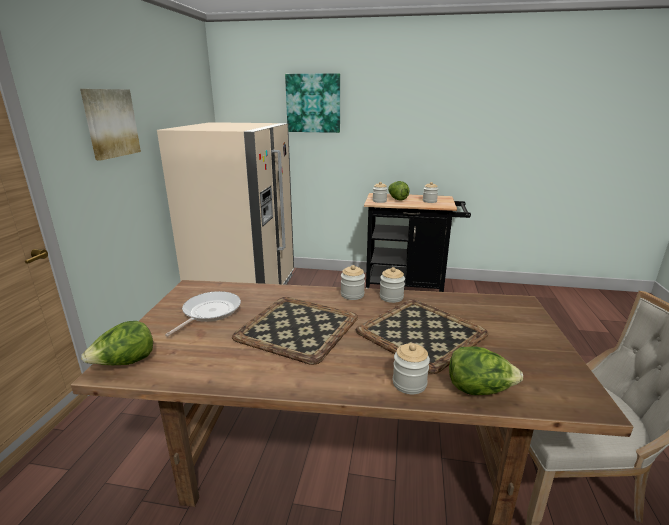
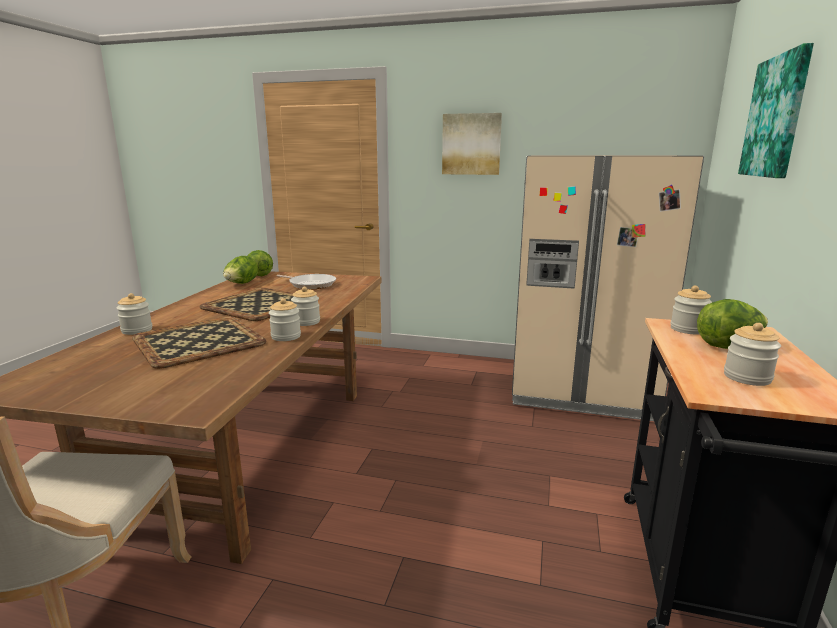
camera: 95 degrees right, 5 degrees down
(479, 390) = (91, 350): lettuce -> lettuce (241, 284)

